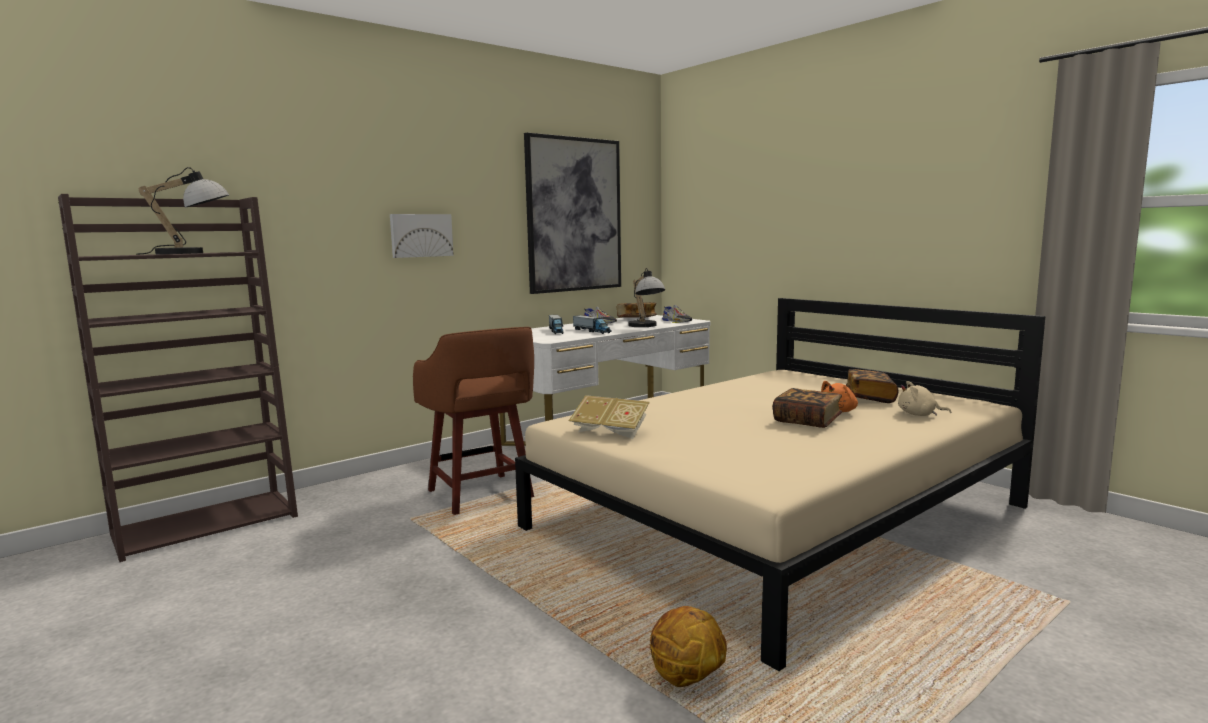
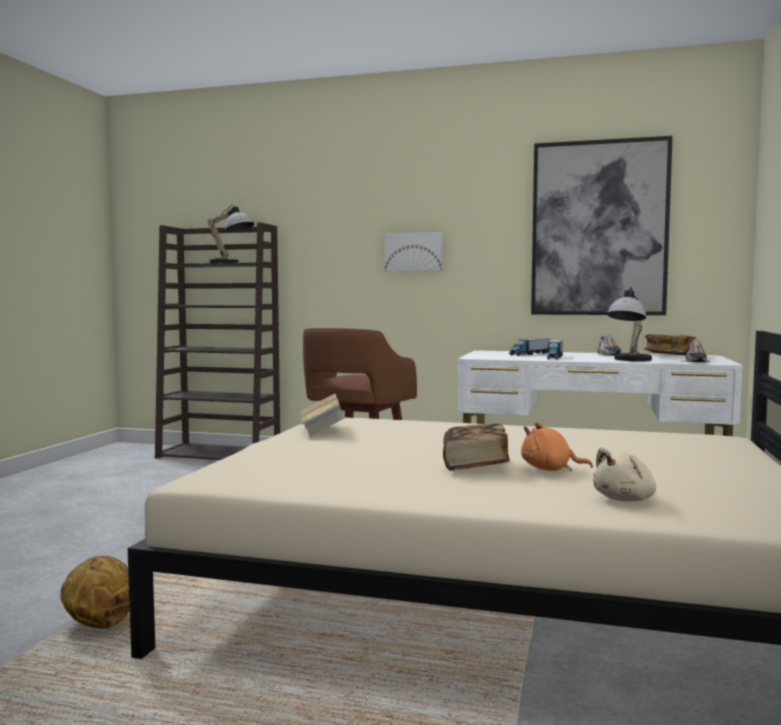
camera: 55 degrees right, 5 degrees down
(870, 398) = (655, 472): book -> none
(919, 415) = (626, 499): beige plush toy -> beige plush toy turned 105 degrees counterclockwise

